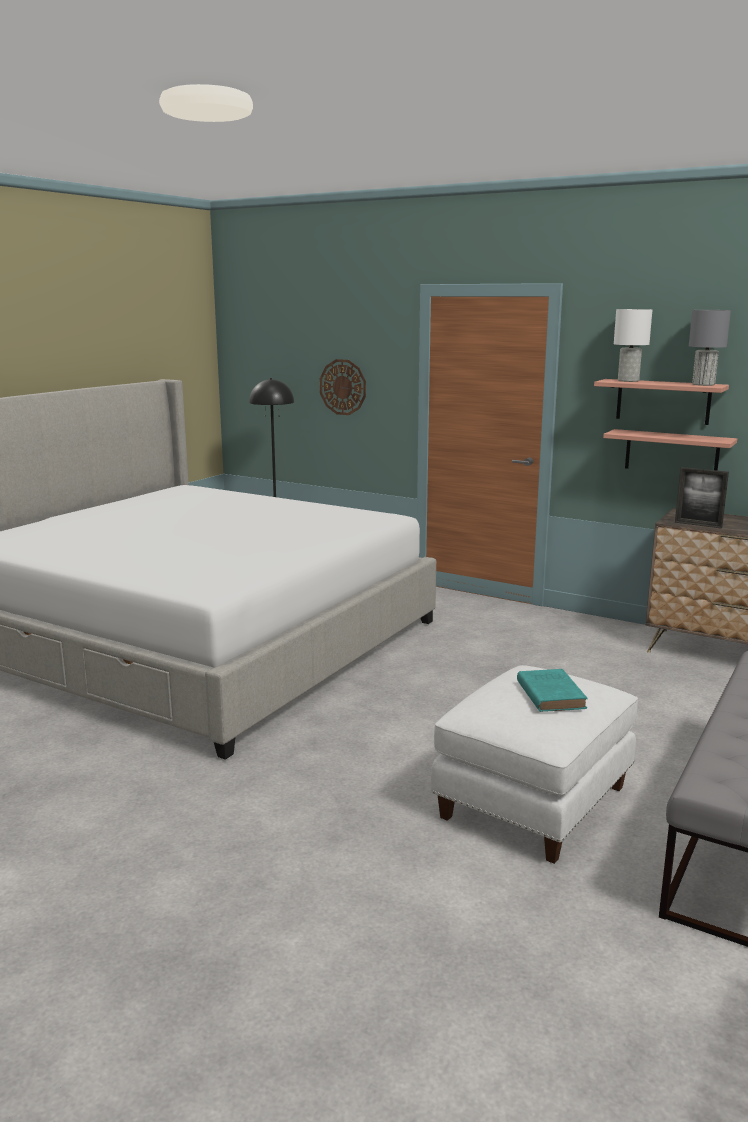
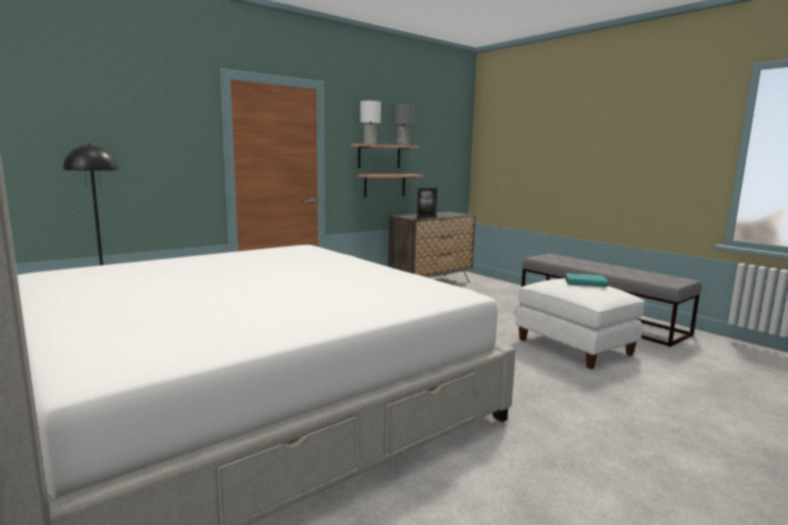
camera: 70 degrees left, 5 degrees down
(343, 387) = (145, 155): wall clock -> none

